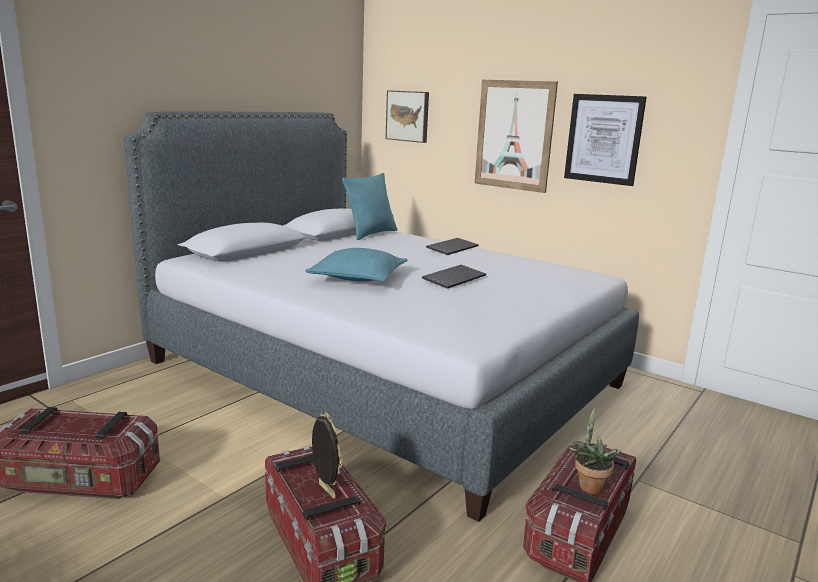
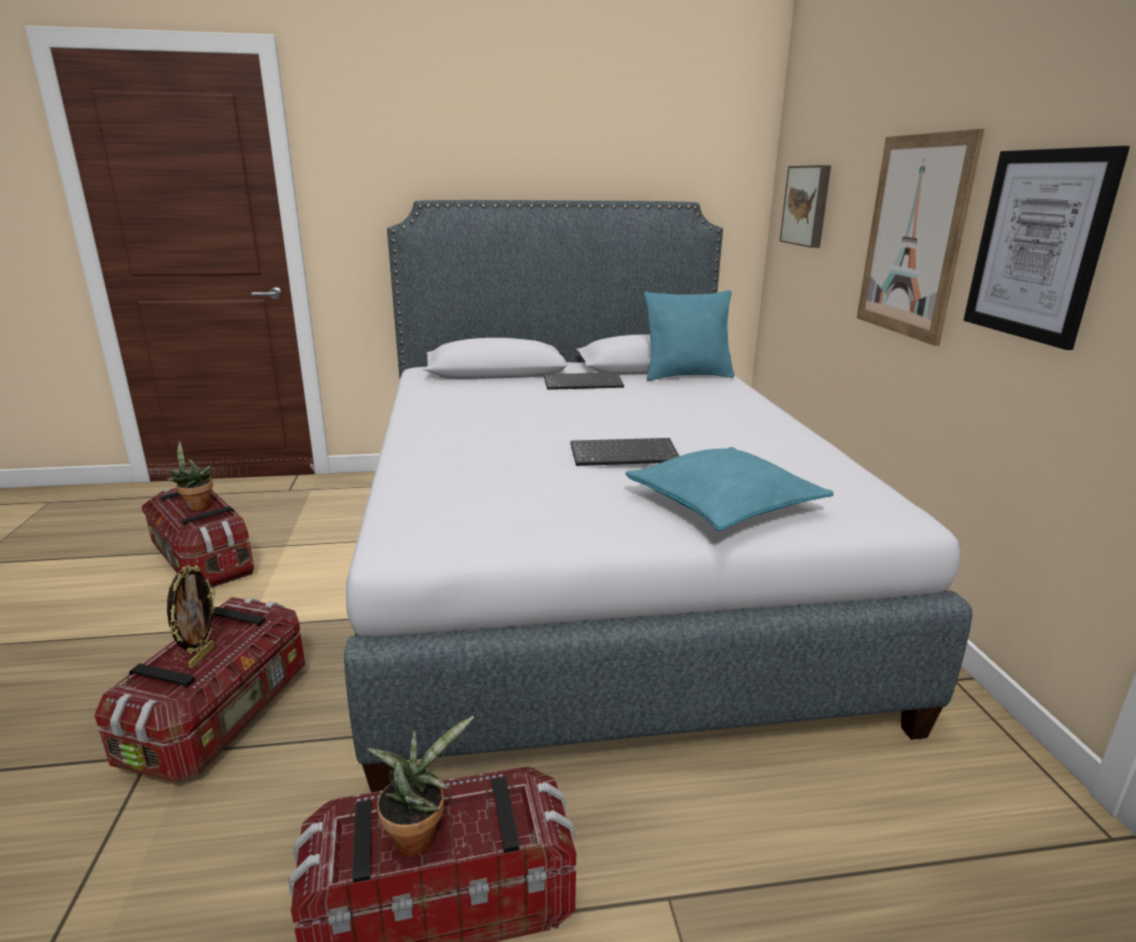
camera: 45 degrees right, 5 degrees up
(72, 425) = (197, 506): none -> potted plant
(358, 277) = (517, 425): turquoise pillow -> turquoise pillow (724, 504)
(452, 247) = (749, 414): keyboard -> keyboard (584, 383)

